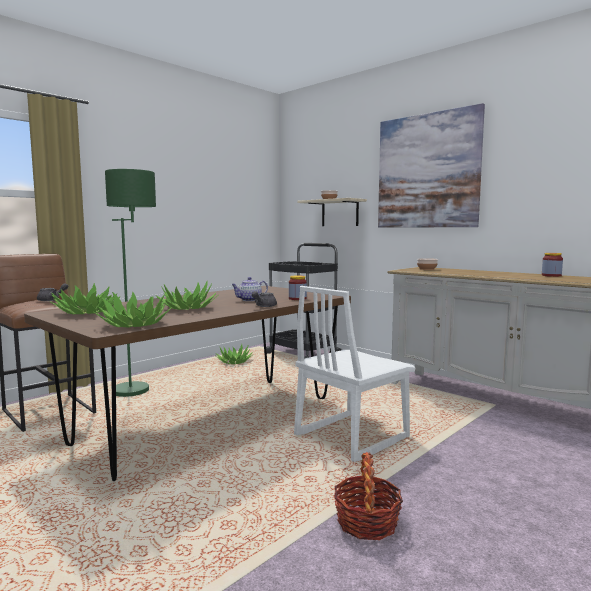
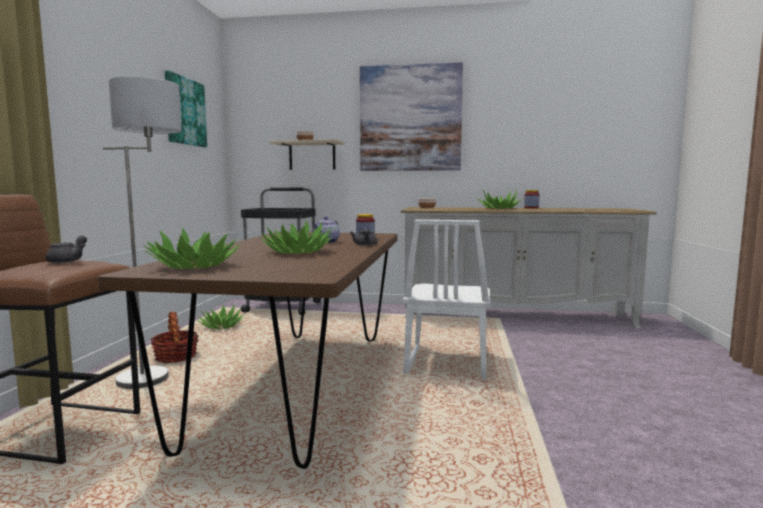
camera: 35 degrees left, 0 degrees up
(134, 324) = (317, 269): potted plant -> potted plant (499, 208)
(137, 393) = (157, 380): green floor lamp -> grey floor lamp
(227, 181) = (185, 111): none -> picture
(367, 522) = (563, 418): basket -> basket (176, 357)

